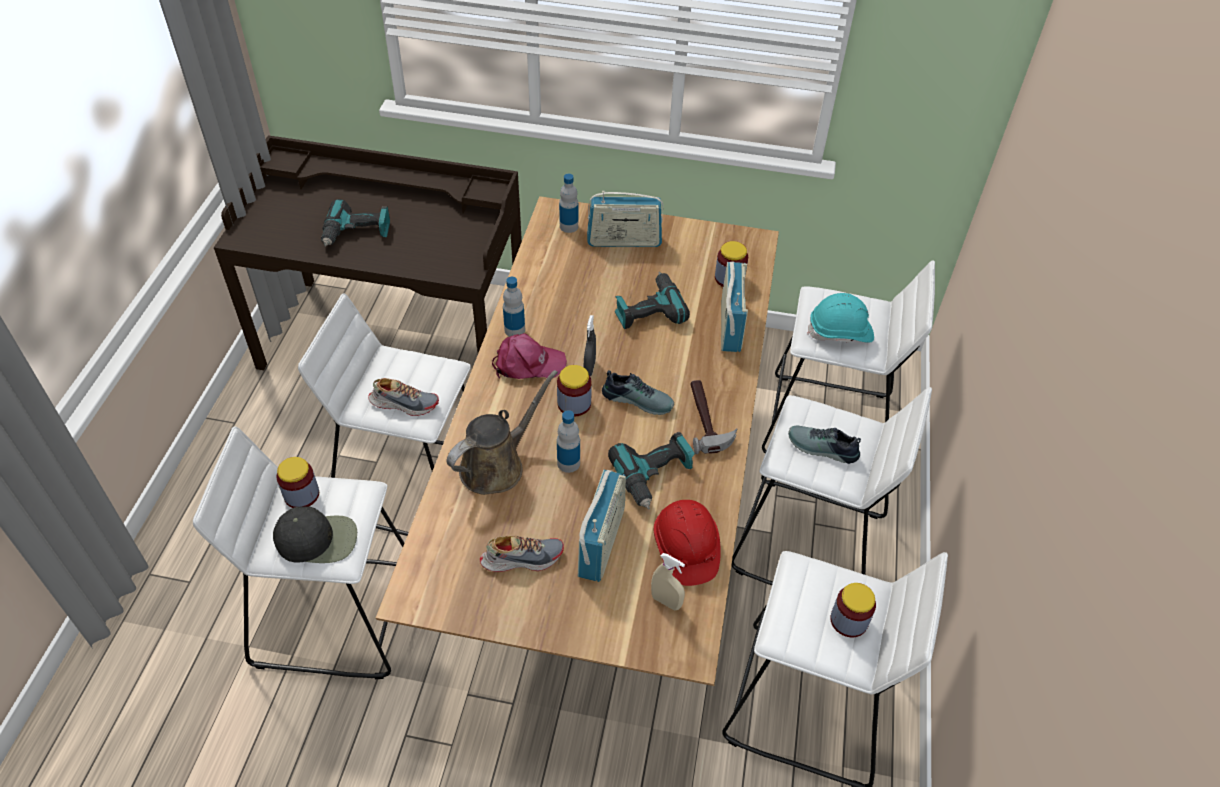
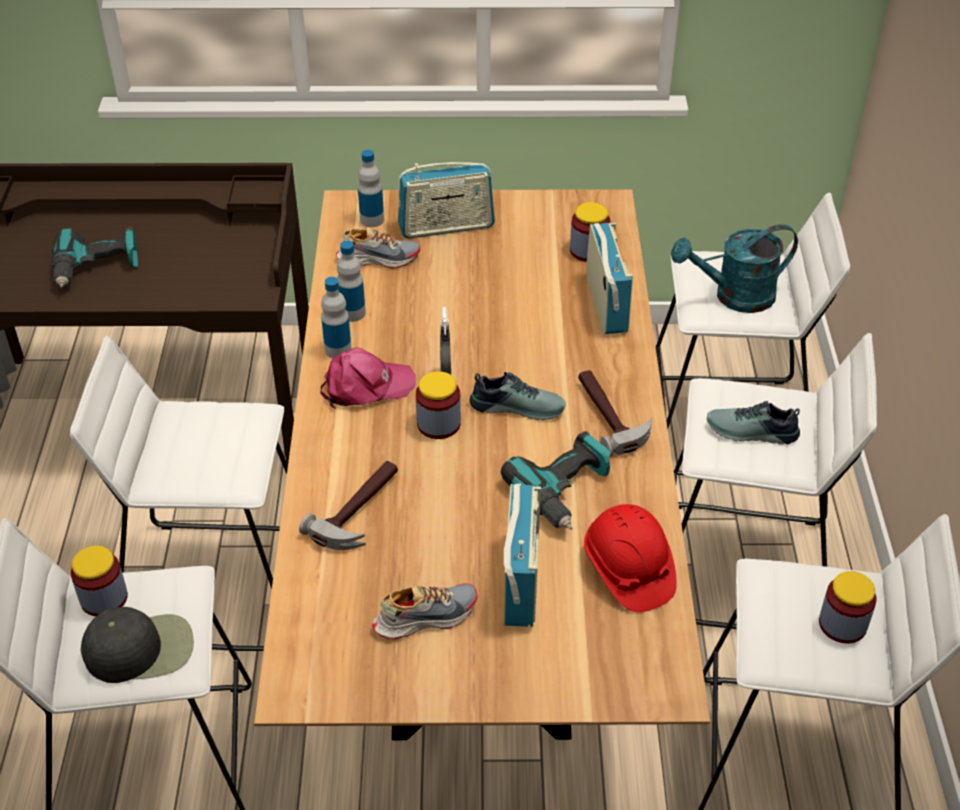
camera: 10 degrees left, 5 degrees down
(404, 403) = (211, 464): shoe -> shoe (378, 258)
(496, 465) = (361, 512): brown watering can -> hammer
(568, 463) = (452, 494): bottle -> bottle (352, 313)
(648, 309) = (499, 300): power drill -> none
(666, 601) = (622, 635): beige spray bottle -> none
(840, 332) = (734, 297): turquoise hard hat -> turquoise watering can

